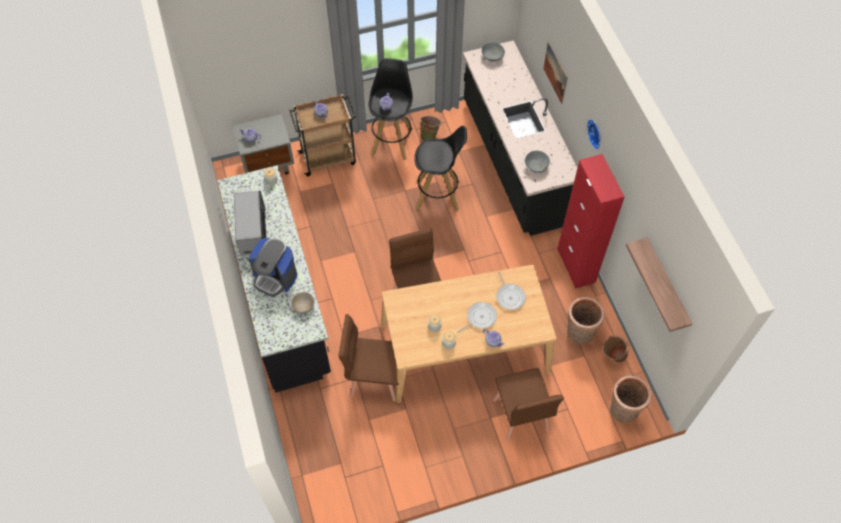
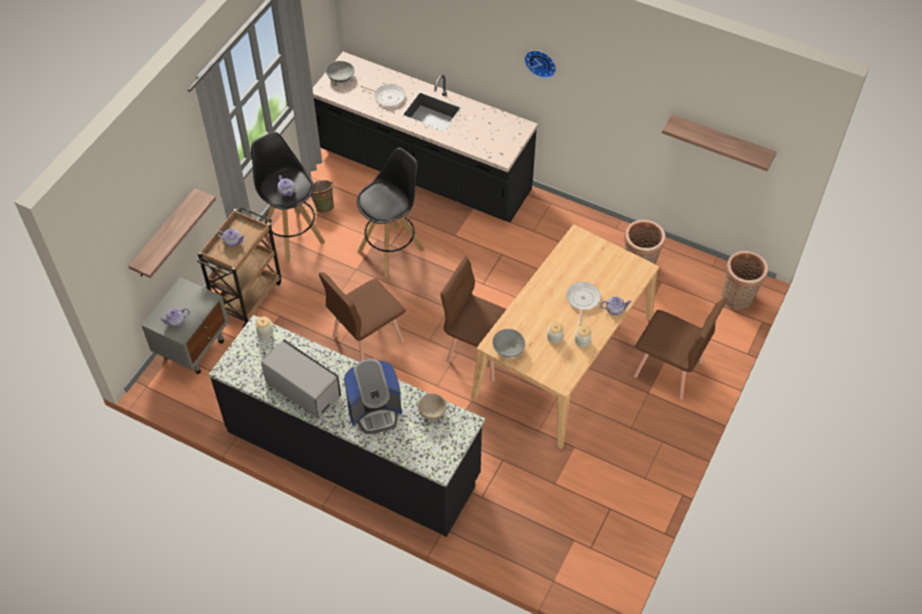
camera: 45 degrees left, 5 degrees down
(274, 78) = (164, 235): none -> shelf
(375, 378) = (519, 445): brown chair -> brown chair (367, 338)
(509, 296) = (585, 264): frying pan -> frying pan (387, 97)
(536, 166) = (488, 141): grey bowl -> grey bowl (508, 349)
(555, 72) = (440, 41): picture -> none
(576, 265) = (574, 217): red cabinet -> none
(612, 357) = (683, 265): brown bucket -> none

